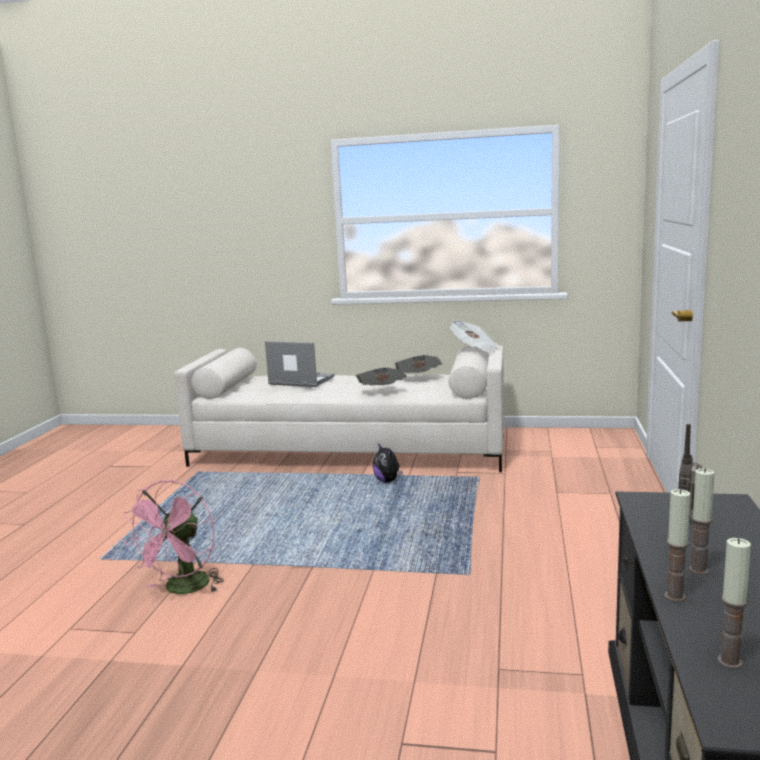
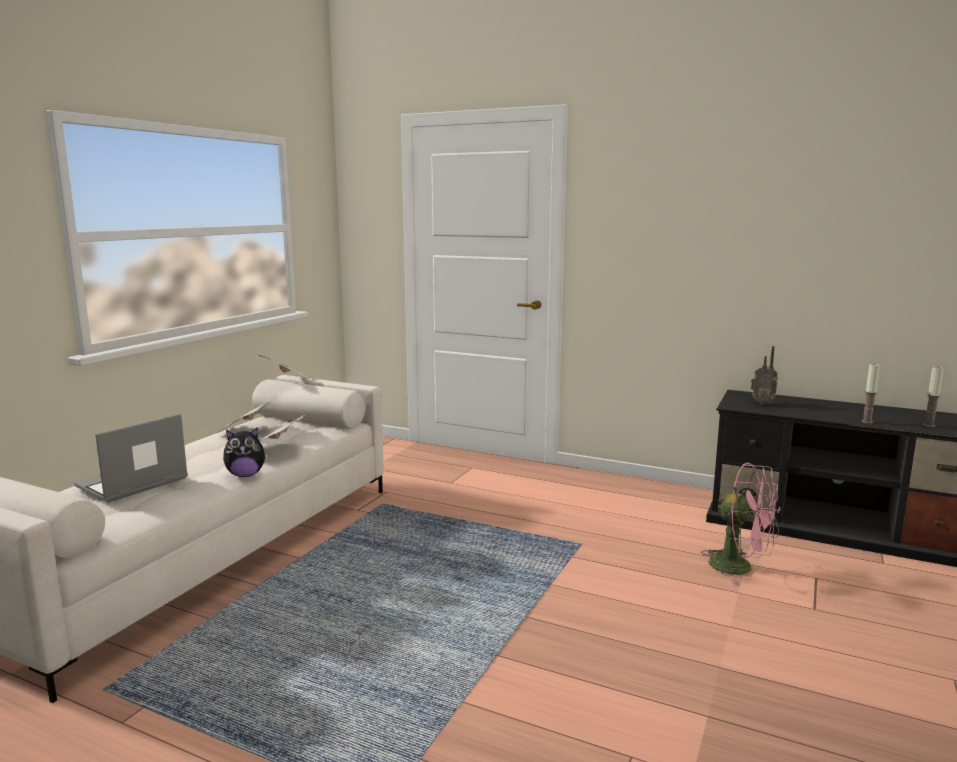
camera: 75 degrees left, 0 degrees up
(183, 589) = (536, 713): pink fan -> pink fan (740, 567)
(388, 481) = (339, 545): plush toy -> plush toy (246, 475)
(698, 570) = (833, 413): candle -> none

